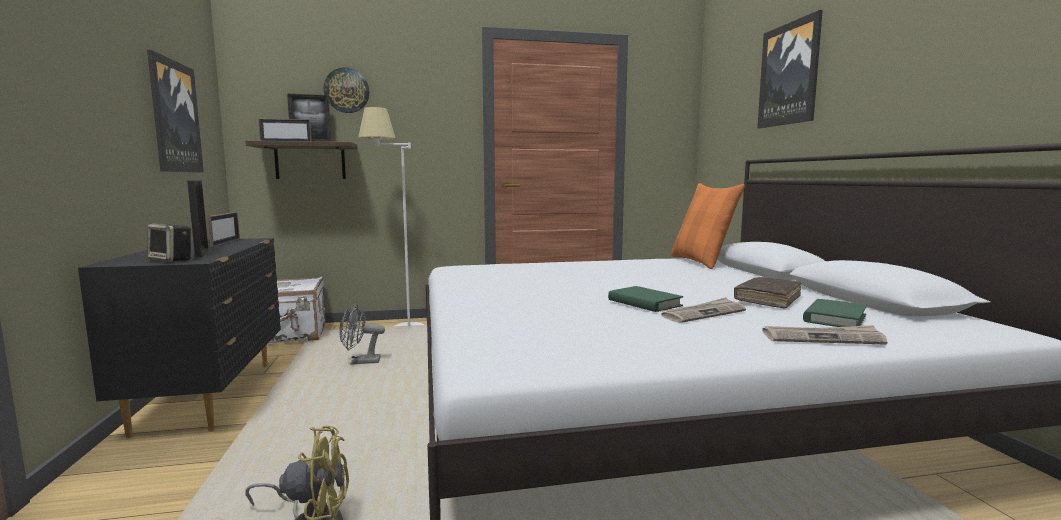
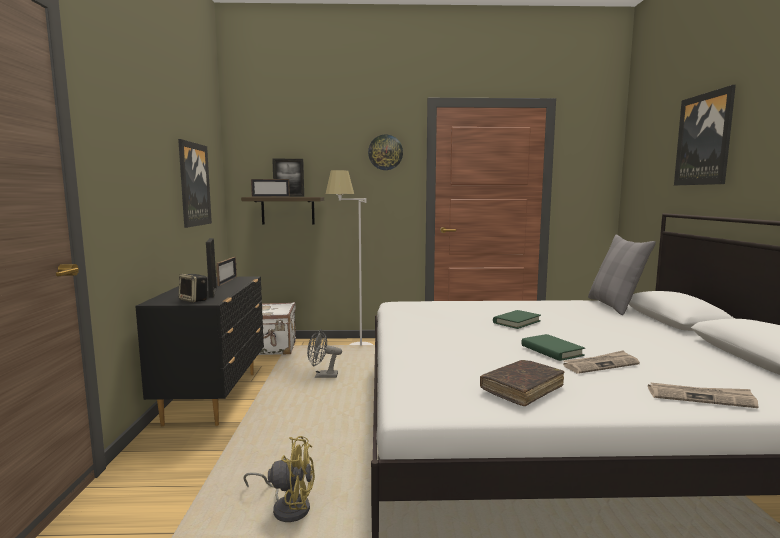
camera: 10 degrees right, 0 degrees up
(346, 90) = (317, 154): wall clock -> wall clock (385, 152)
(701, 262) = (614, 306): orange pillow -> grey pillow
(767, 299) = (664, 352): brown book -> brown book (522, 389)
(834, 318) = (720, 377): green book -> green book (516, 322)

